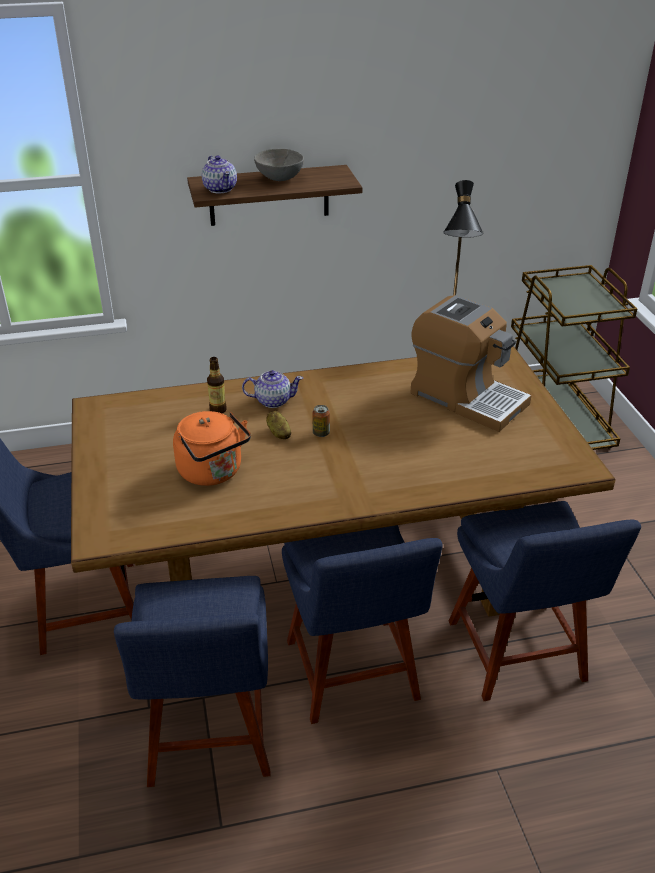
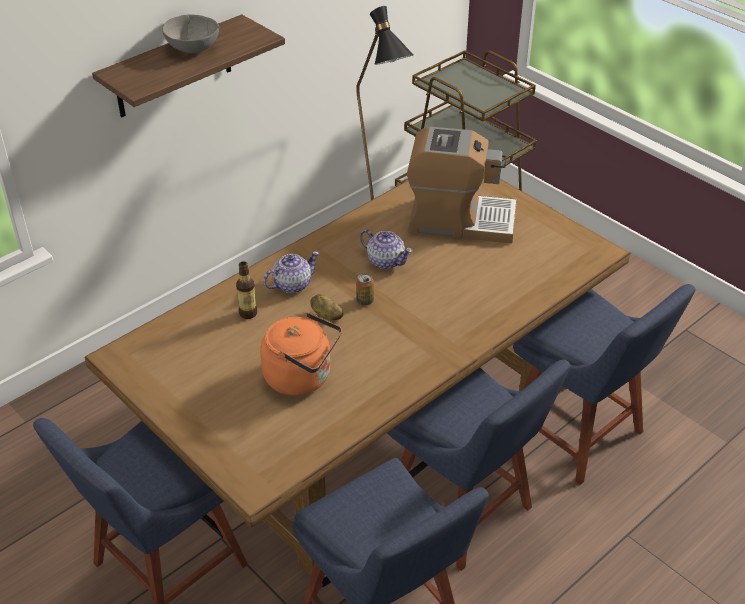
camera: 30 degrees left, 5 degrees up
(220, 189) = (145, 78): teapot -> teapot (385, 261)

